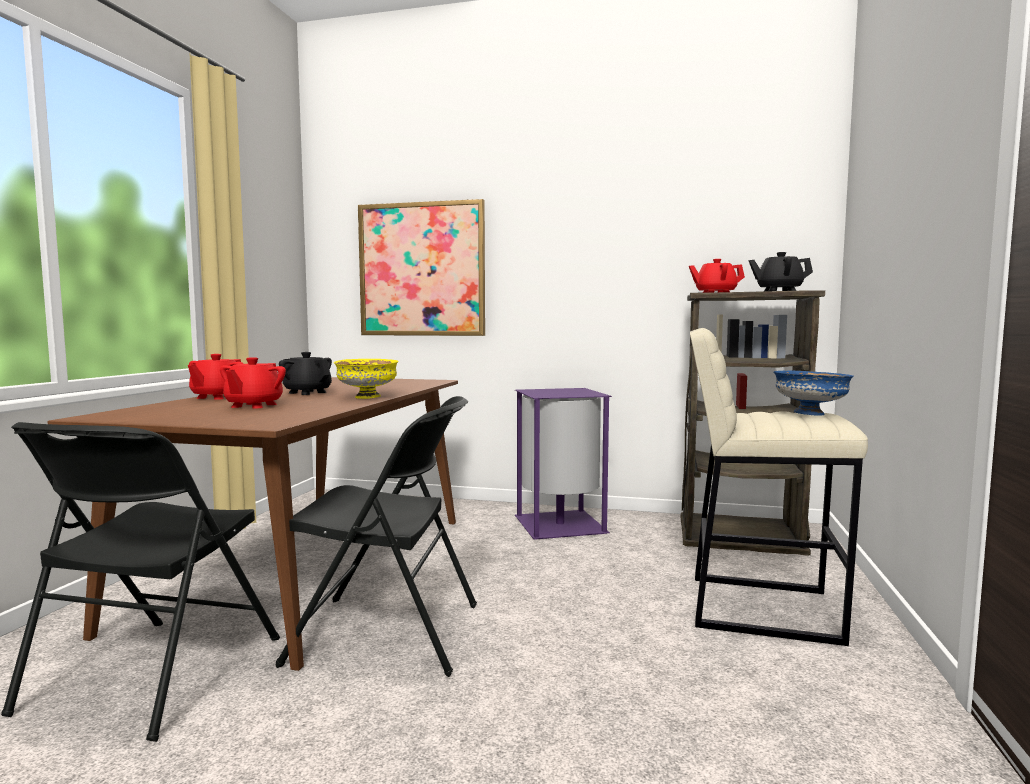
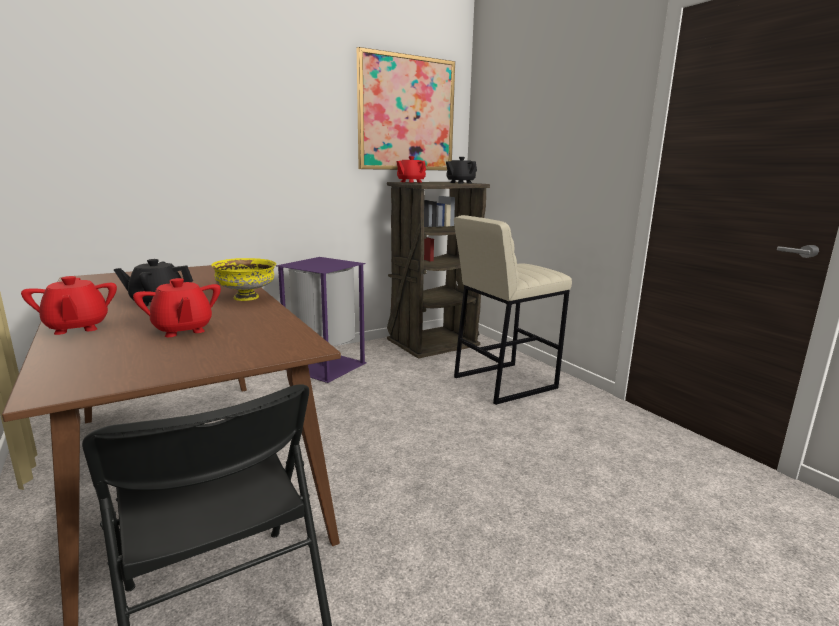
camera: 45 degrees left, 10 degrees up
(385, 634) = (350, 488): black chair -> none
(422, 269) = (144, 150): picture -> picture (406, 114)
(810, 413) = (527, 266): blue bowl -> none

